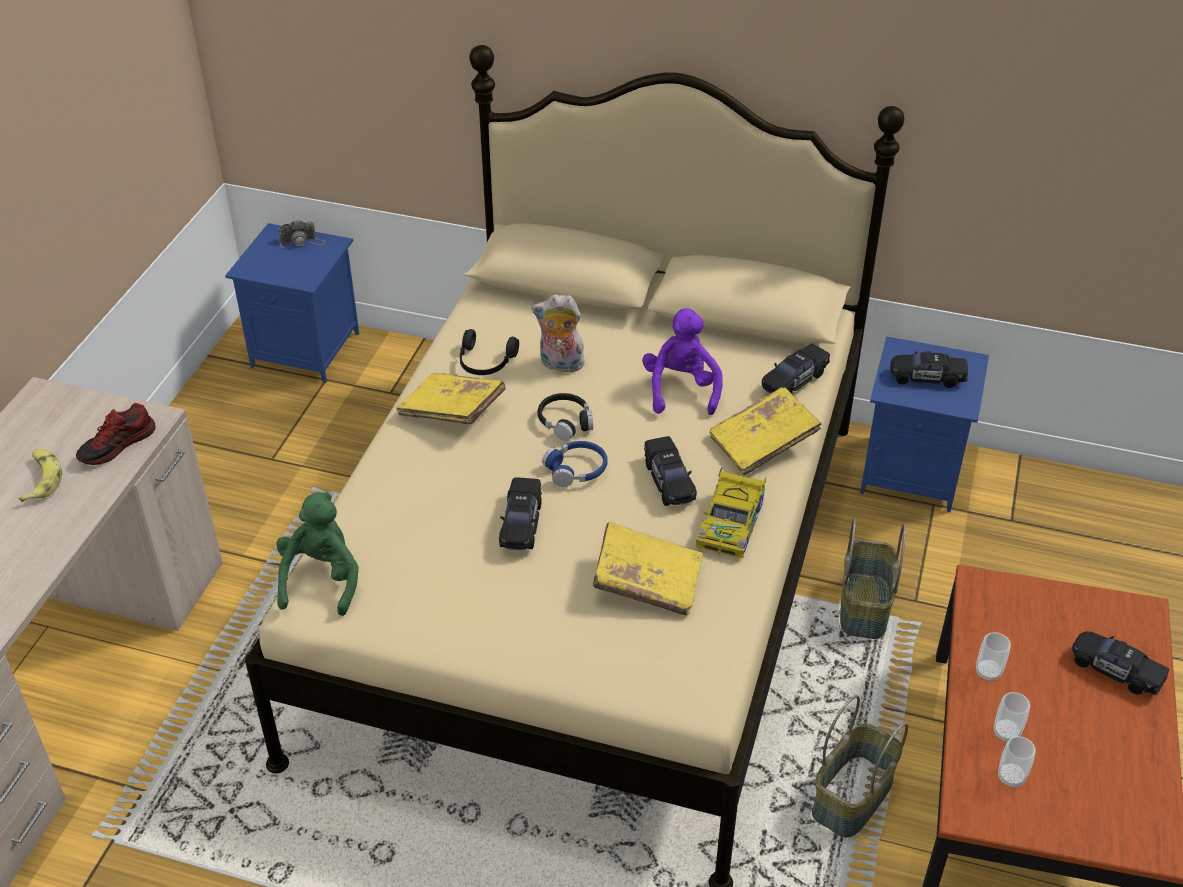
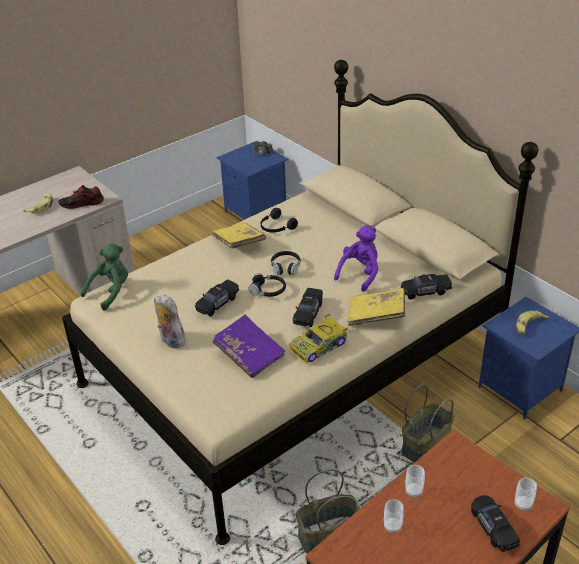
camera: 35 degrees right, 5 degrees down
(560, 365) = (311, 241): plush toy -> plush toy (170, 340)
(576, 470) = (268, 290): blue headphones -> black headphones
(647, 582) = (249, 354): yellow book -> purple book
(927, 377) = (529, 326): black toy car -> banana
(1011, 777) = (372, 550): cup -> cup (523, 504)

